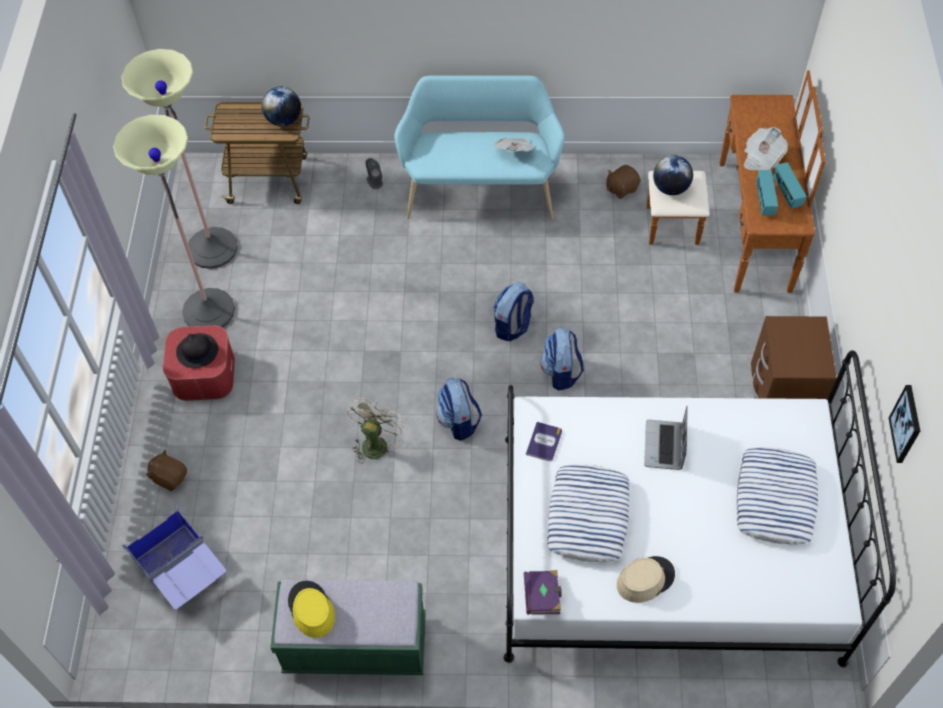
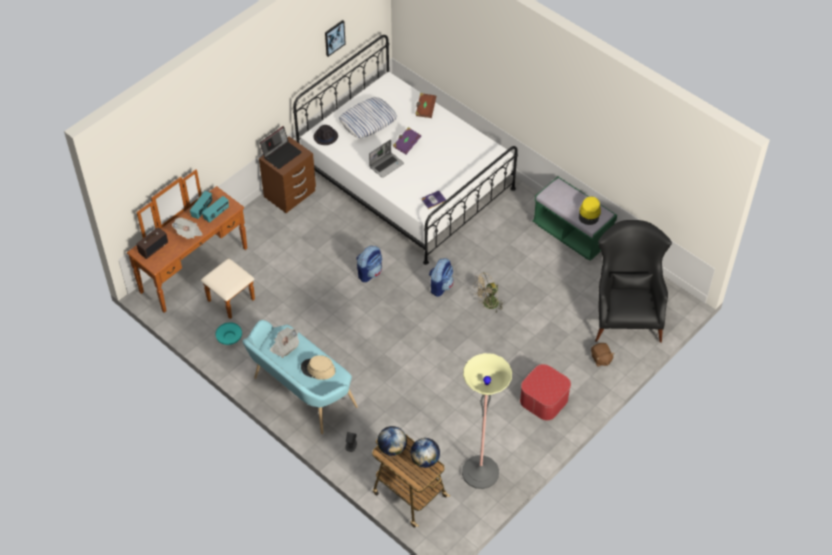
camera: 140 degrees left, 5 degrees down
(183, 573) = (625, 311): blue storage box -> black armchair
(197, 351) = (545, 384): black hat -> black hat (326, 136)
(209, 310) = (513, 434): floor lamp -> none
(513, 326) = (367, 309): backpack -> none
(542, 596) = (494, 152): purple book -> purple book (406, 144)
(588, 517) = (447, 163): pillow -> none
(621, 188) = (229, 337): brown plush toy -> turquoise bowl
(645, 579) = (449, 131): beige hat -> beige hat (318, 369)
(670, 188) = (230, 279): globe -> globe (425, 460)
(724, 592) = (425, 109): none -> brown book
(773, 118) = (153, 247): none -> radio
(808, 344) = (281, 154): none -> laptop

